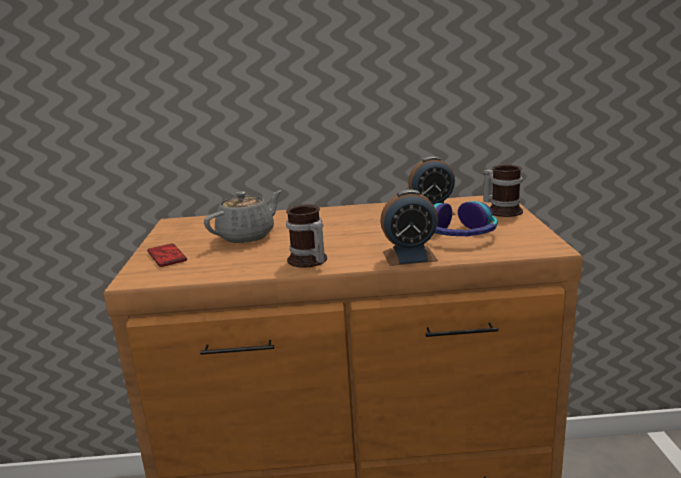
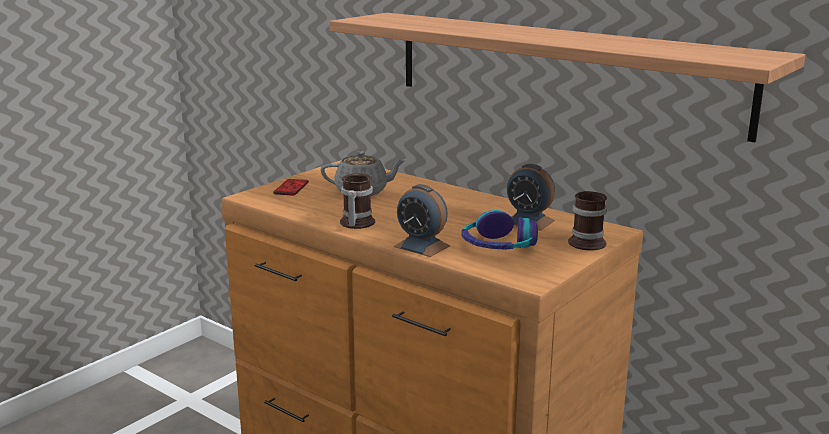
camera: 40 degrees right, 0 degrees up
(411, 70) = (560, 70): none -> shelf

